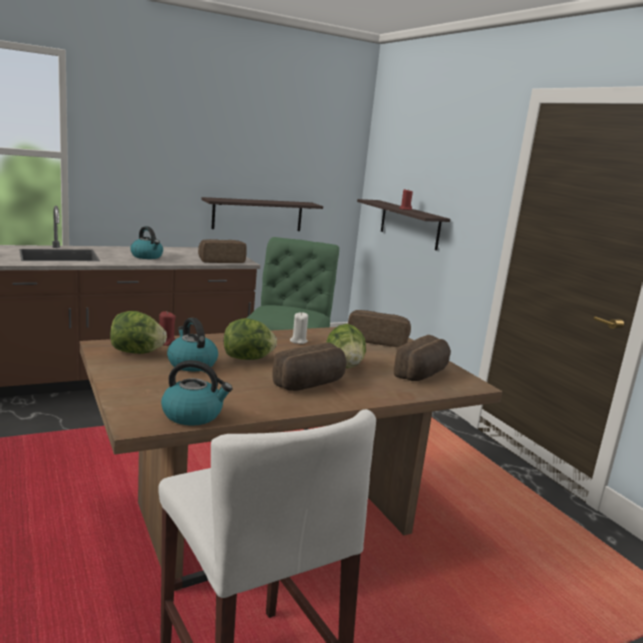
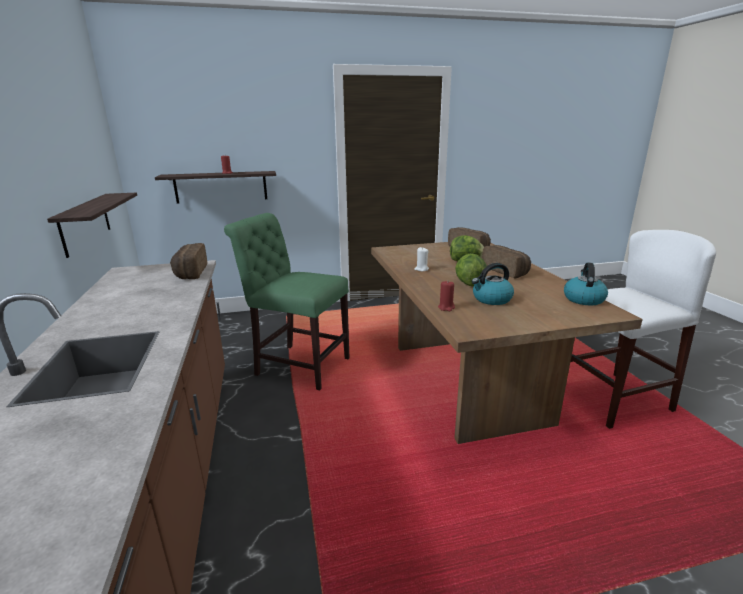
camera: 75 degrees left, 5 degrees up
(136, 352) = (478, 317): lettuce -> none
(147, 256) = (145, 305): kettle -> none
(377, 340) = (410, 252): bread -> none

